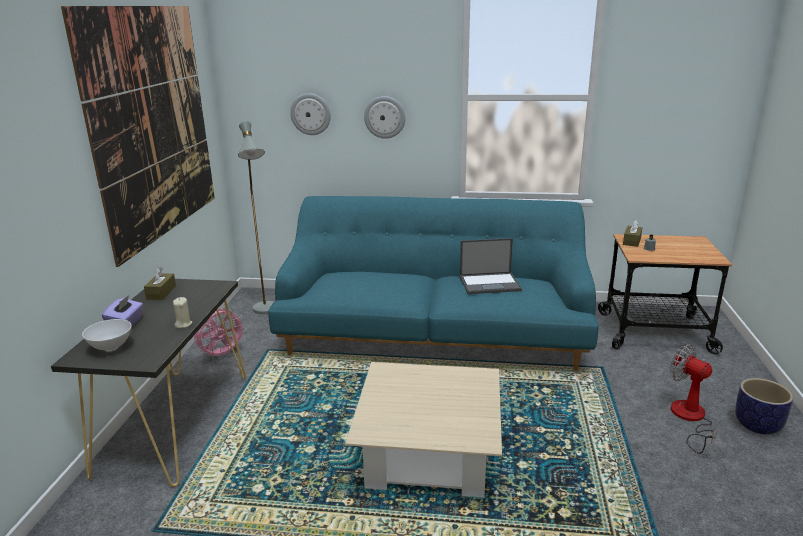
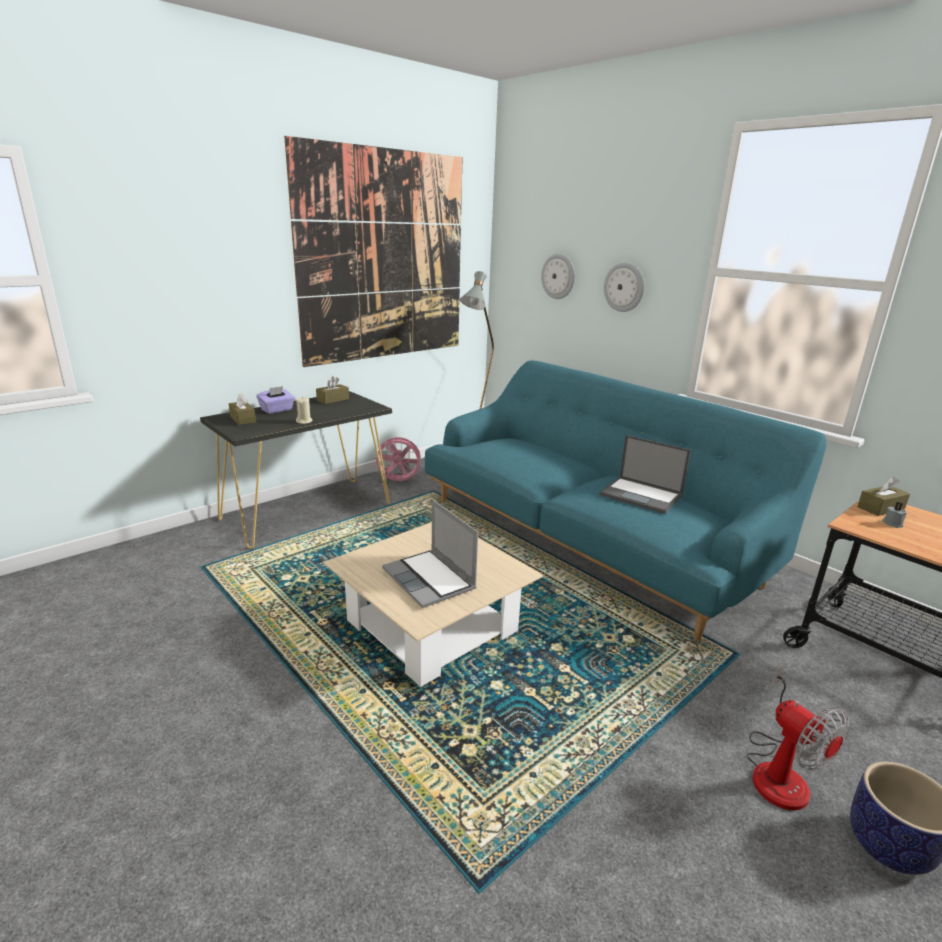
camera: 40 degrees right, 0 degrees up
(110, 348) = (243, 419): white bowl -> brown tissue box
(442, 411) = (430, 580): none -> laptop
(690, 419) = (779, 771): fan -> fan turned 150 degrees clockwise

